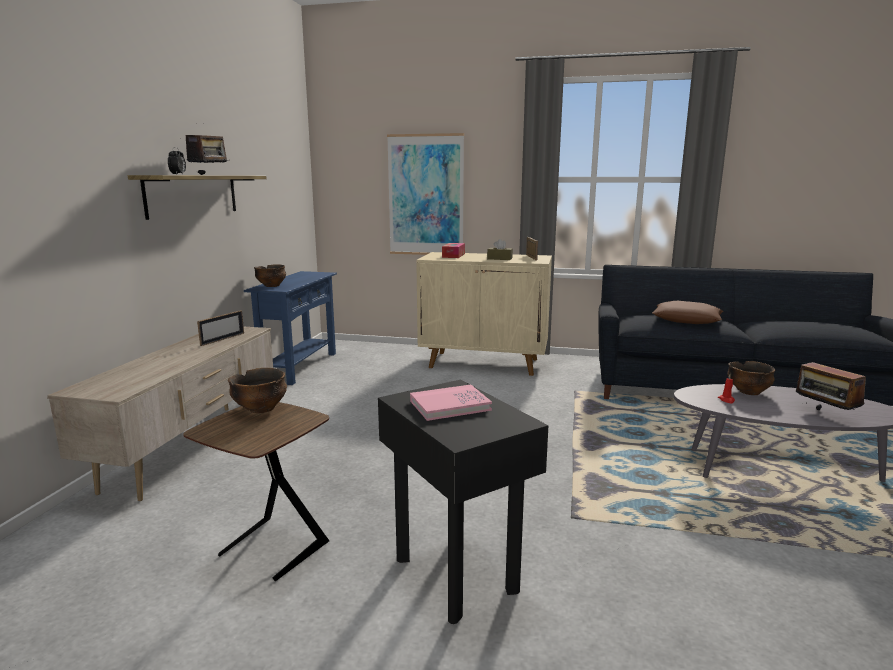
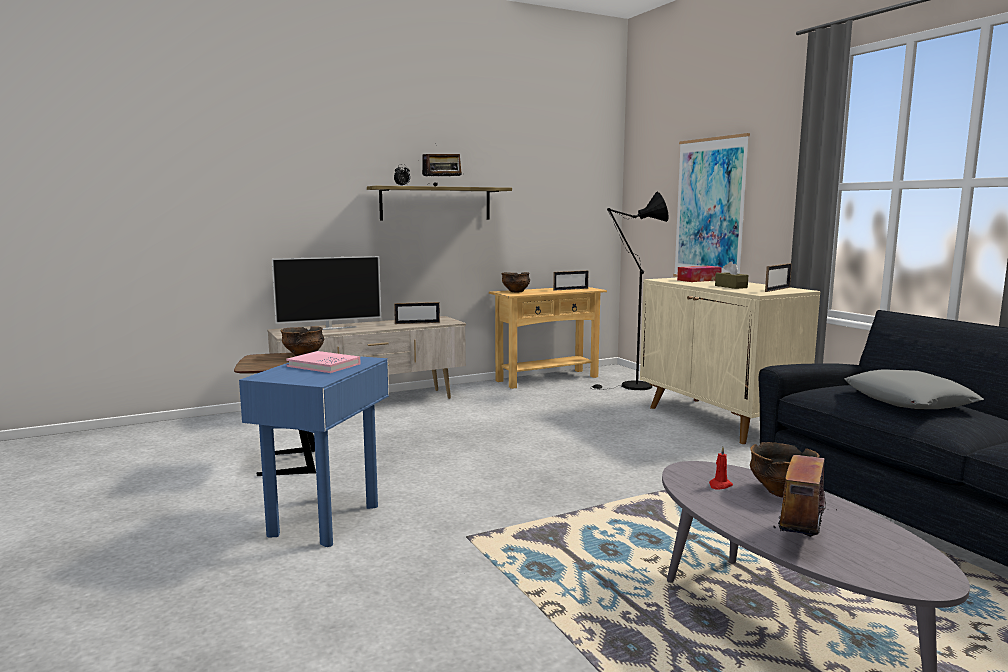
camera: 50 degrees right, 5 degrees down
(141, 370) = (329, 328): none -> television
(300, 367) = (547, 379): blue console table -> beige console table
(307, 276) = (570, 289): none -> picture frame
(378, 355) = (631, 387): none -> black floor lamp
(457, 573) = (326, 520): black side table -> blue side table
(687, 319) = (908, 400): brown pillow -> grey pillow

